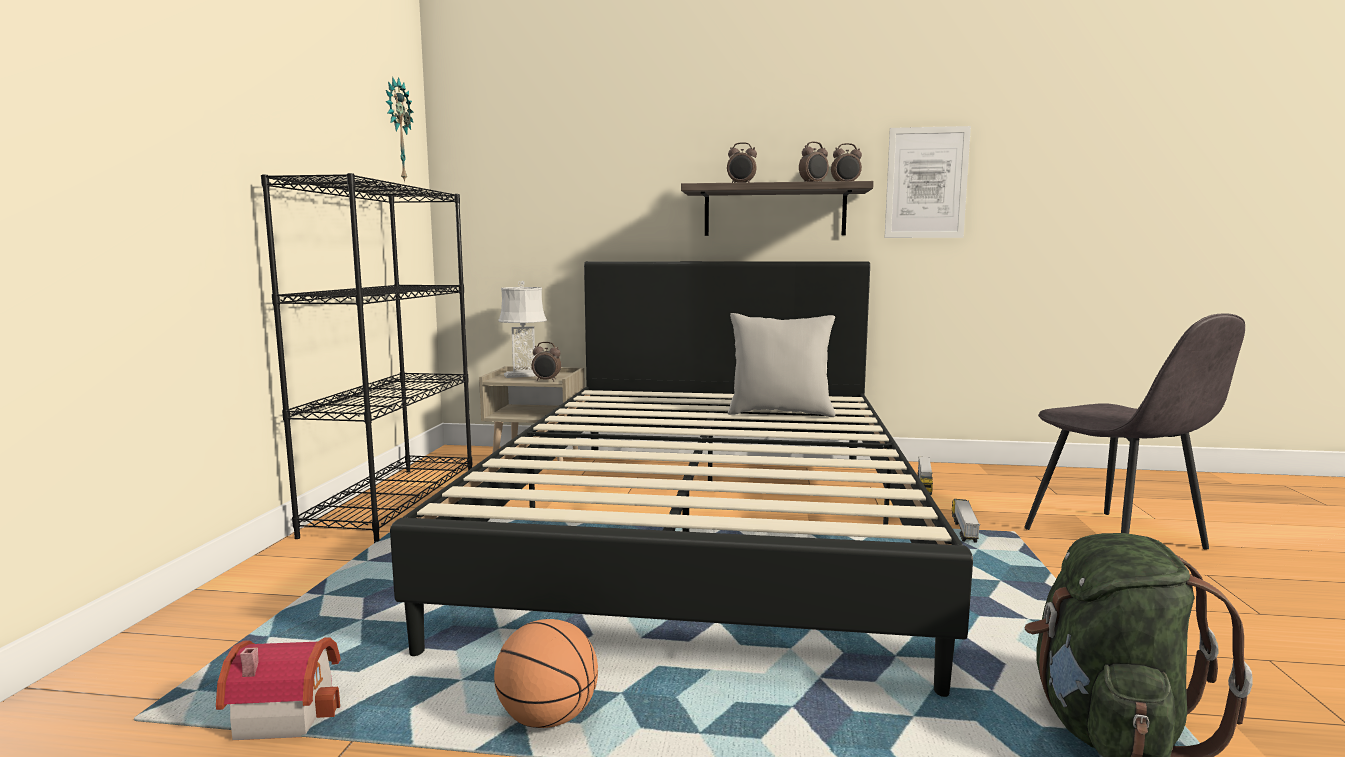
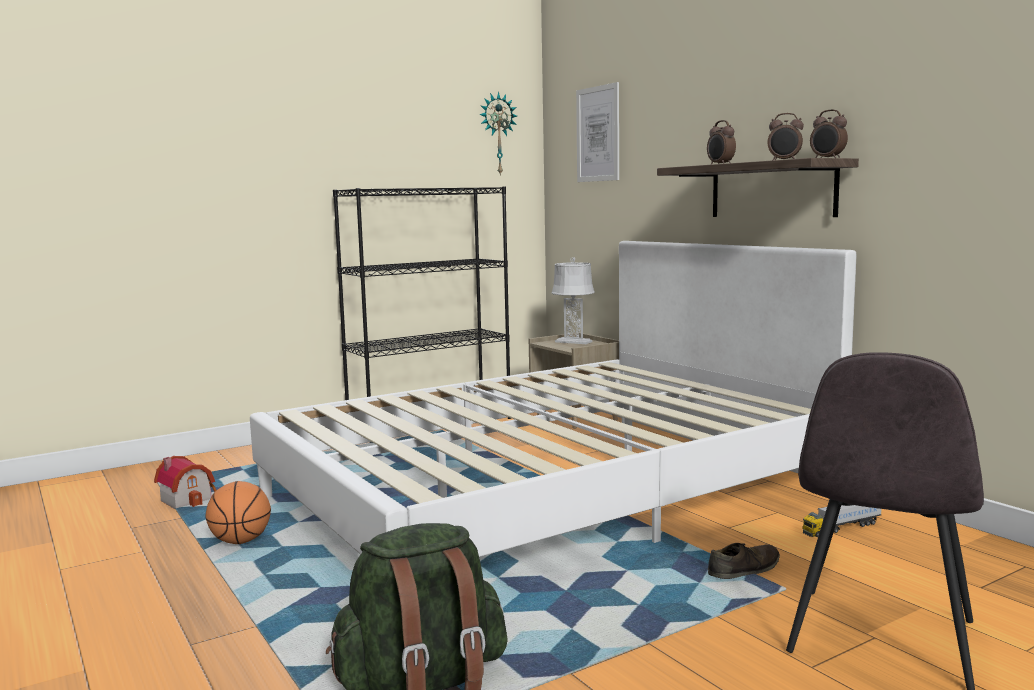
camera: 50 degrees right, 0 degrees up
(546, 380) = (570, 348): alarm clock -> none
(705, 527) = (548, 494): black bed -> white bed
(780, 413) = (675, 408): grey pillow -> none
(926, 183) = (926, 150): picture -> picture (598, 134)
(963, 529) = (744, 569): toy truck -> brown shoe

